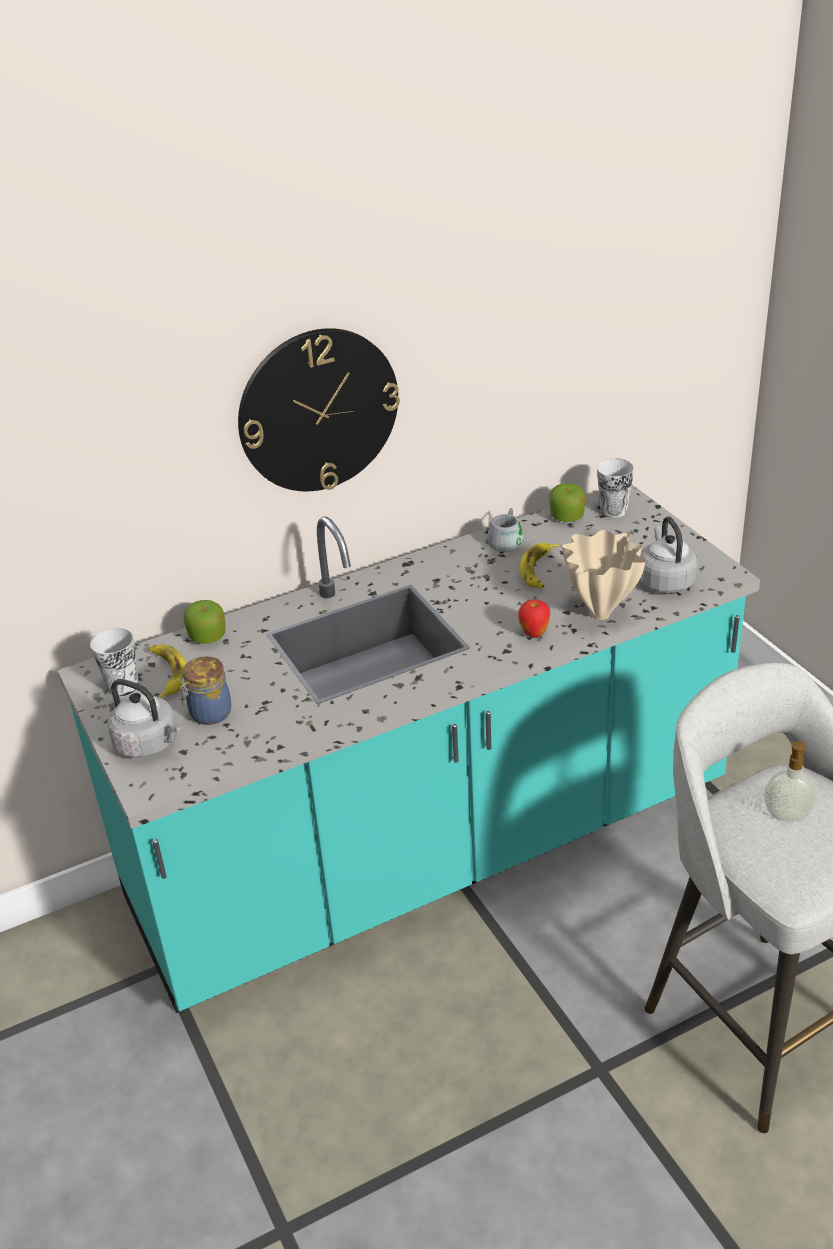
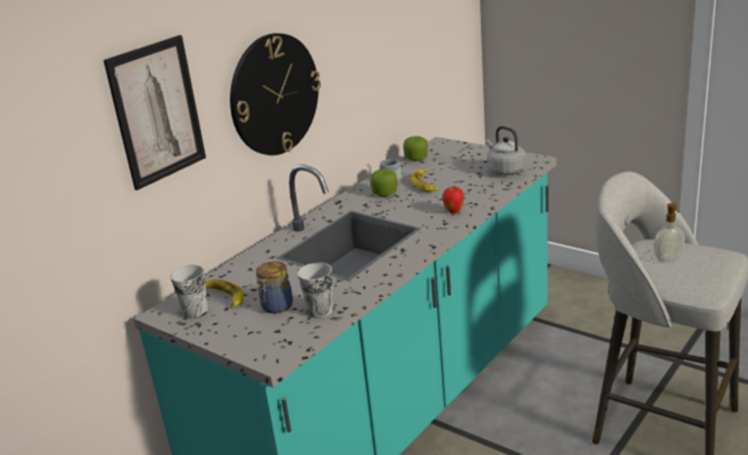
camera: 25 degrees left, 10 degrees down
(115, 427) = (157, 112): none -> picture
(149, 744) = (248, 335): grey kettle -> none
(207, 637) = (234, 270): apple -> apple (384, 193)
(601, 613) = (483, 193): beige vase -> none
(613, 510) = (441, 150): cup -> cup (320, 311)

